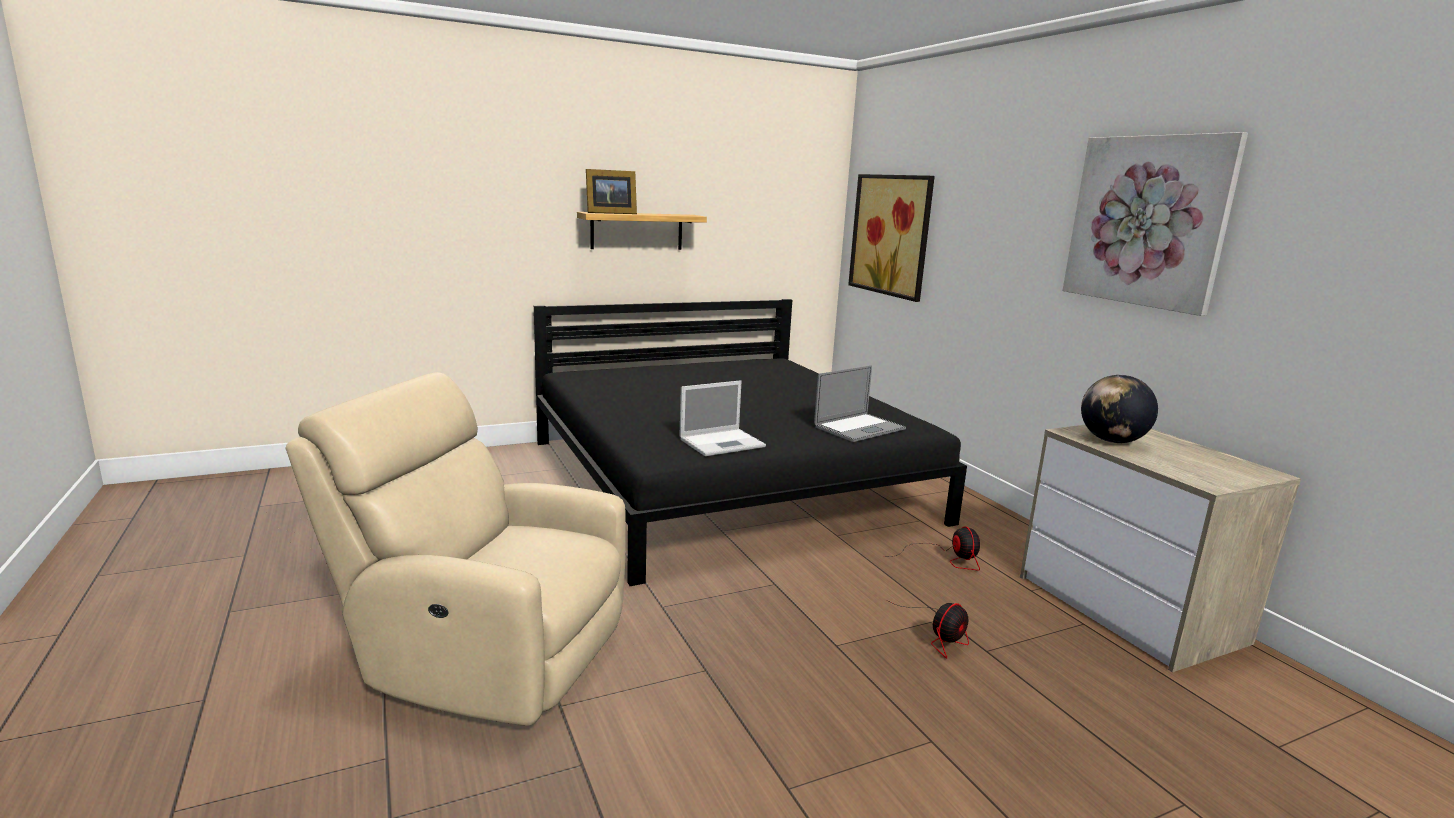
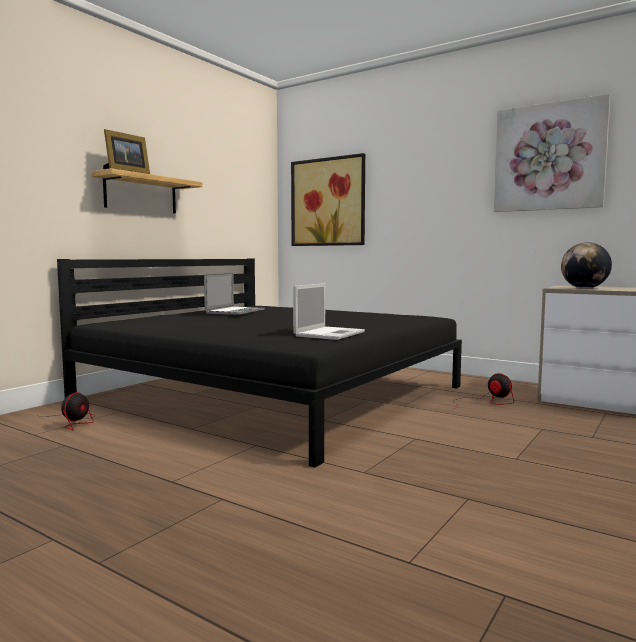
camera: 30 degrees left, 10 degrees down
(485, 653) = (271, 550): beige armchair -> none
(859, 428) = (395, 320): laptop -> laptop (235, 311)
(941, 635) = (557, 436): fan -> fan (75, 422)

